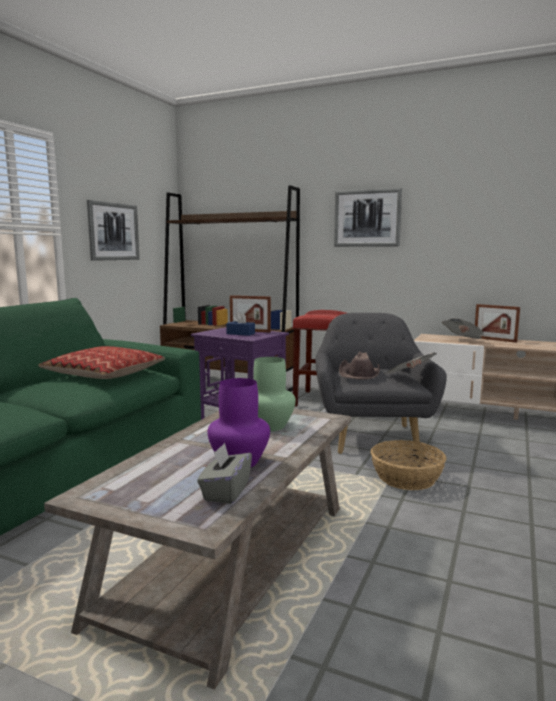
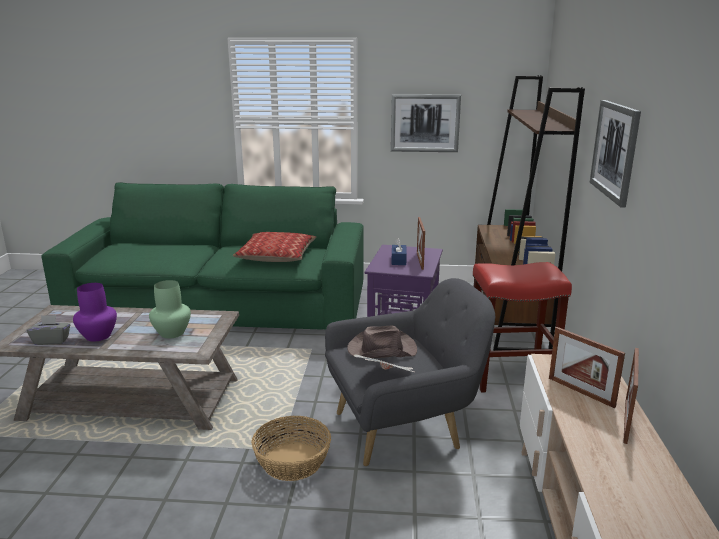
camera: 70 degrees right, 10 degrees up
(463, 340) = (580, 392): newspaper -> picture frame

